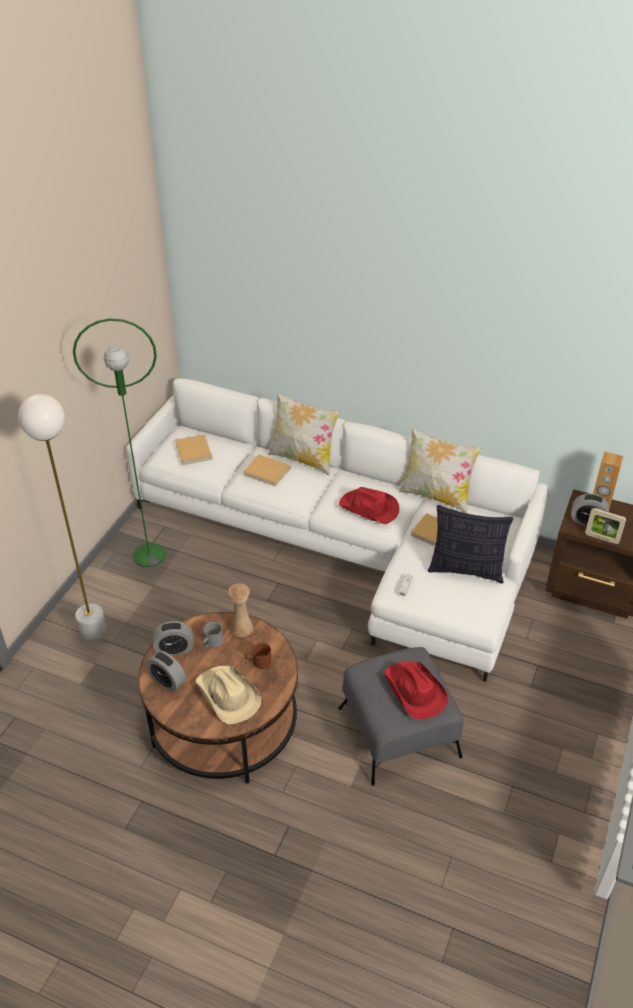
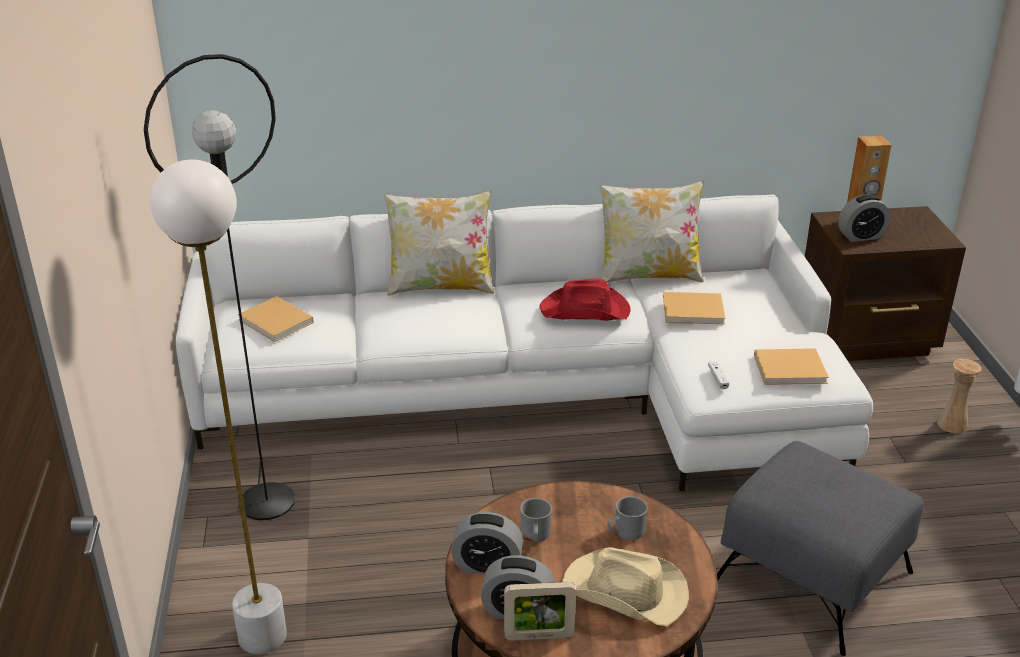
camera: 30 degrees left, 10 degrees down
(148, 555) = (266, 502): green floor lamp -> black floor lamp
(174, 649) = (487, 566): alarm clock -> alarm clock turned 45 degrees clockwise
(241, 628) = (559, 501): beige vase -> beige vase (952, 424)
(258, 662) = (625, 532): brown mug -> grey mug
(268, 472) = (409, 313): beige book -> beige book (792, 369)
(414, 691) = (847, 488): red hat -> none
(466, 570) = (768, 336): pillow -> none
(602, 538) = (894, 247): picture frame -> picture frame (539, 636)

